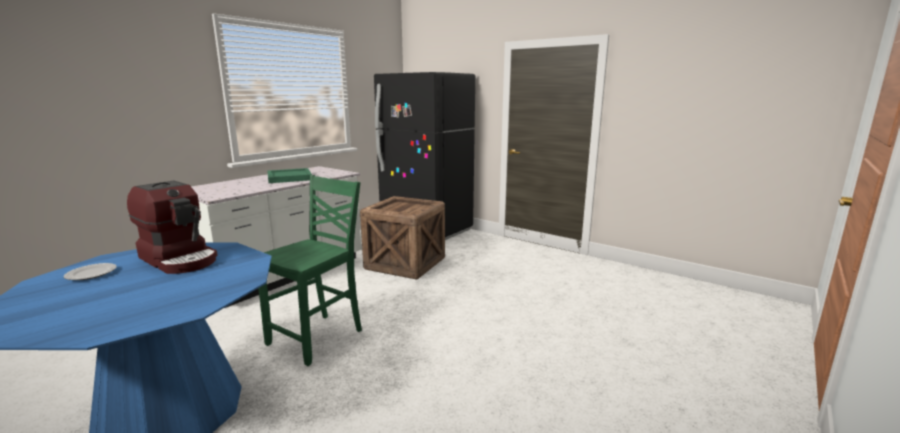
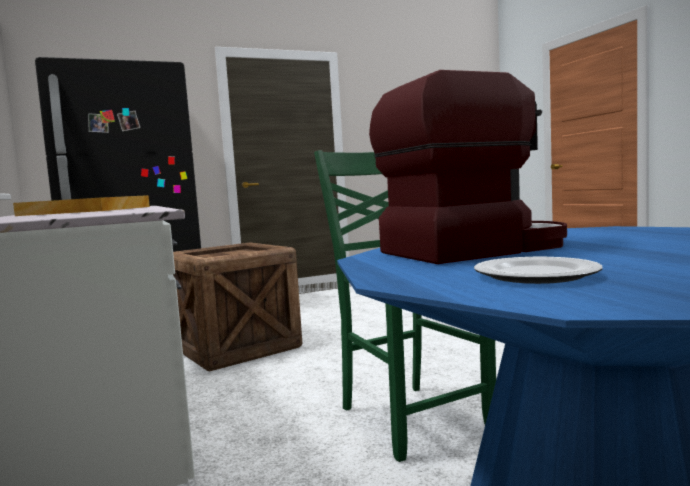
camera: 60 degrees left, 10 degrees down
(289, 178) = (87, 211): green tray -> beige tray

